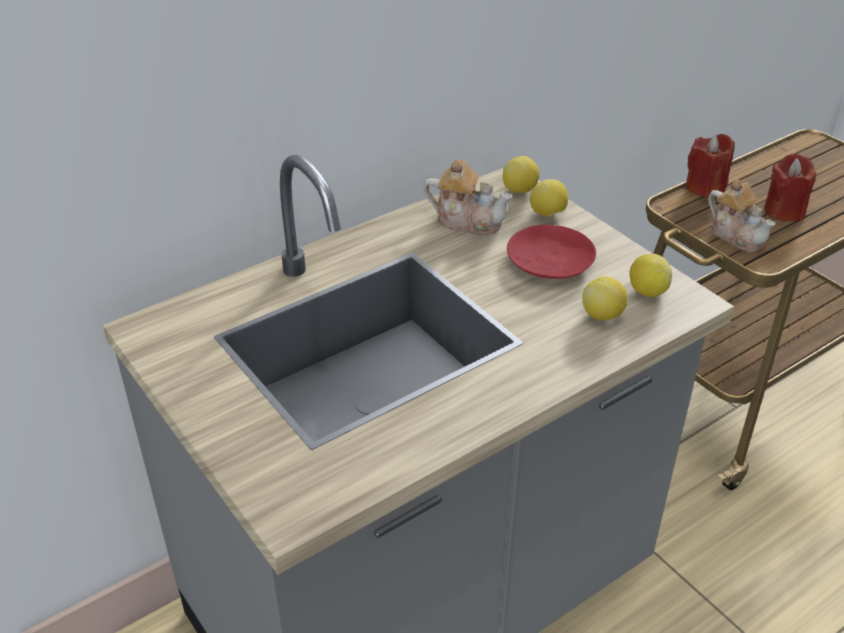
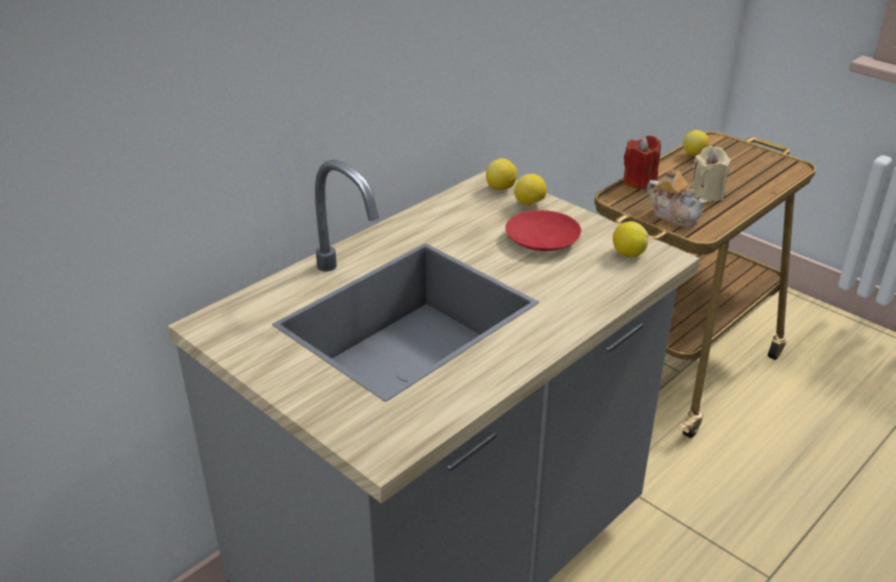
camera: 10 degrees left, 5 degrees down
(467, 221) = (464, 215): teapot -> none
(602, 315) = (597, 275): lemon -> lemon (694, 154)
(784, 211) = (707, 194): red candle -> beige candle

